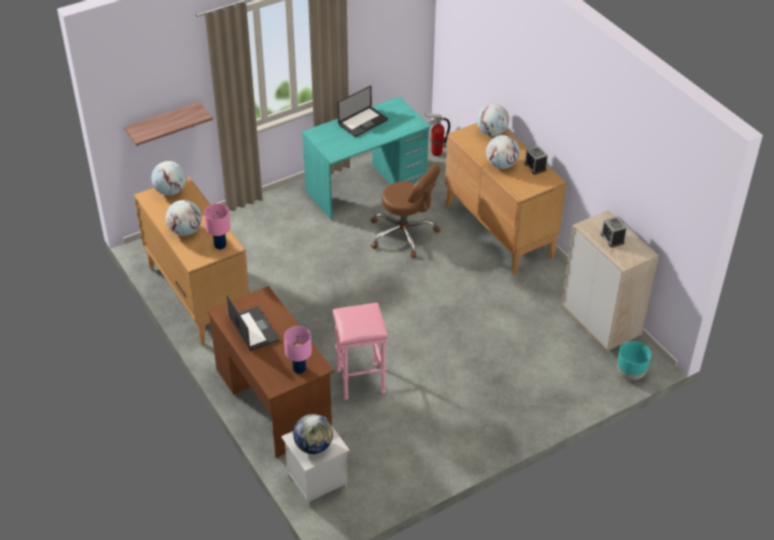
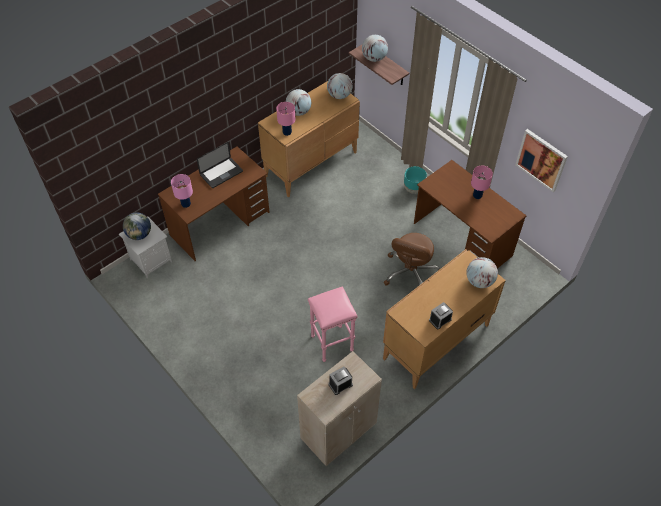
camera: 80 degrees right, 10 degrees up
(362, 382) = (244, 271): pink stool -> pink stool (331, 344)
(363, 122) = (478, 196): laptop -> pink table lamp
(366, 187) = (462, 239): turquoise desk -> brown desk
(380, 35) = (541, 160): none -> picture
(436, 153) = (526, 282): fire extinguisher -> none
(501, 165) = (434, 293): globe -> globe (374, 58)
(630, 373) = (282, 461): turquoise planter -> turquoise planter (414, 189)

